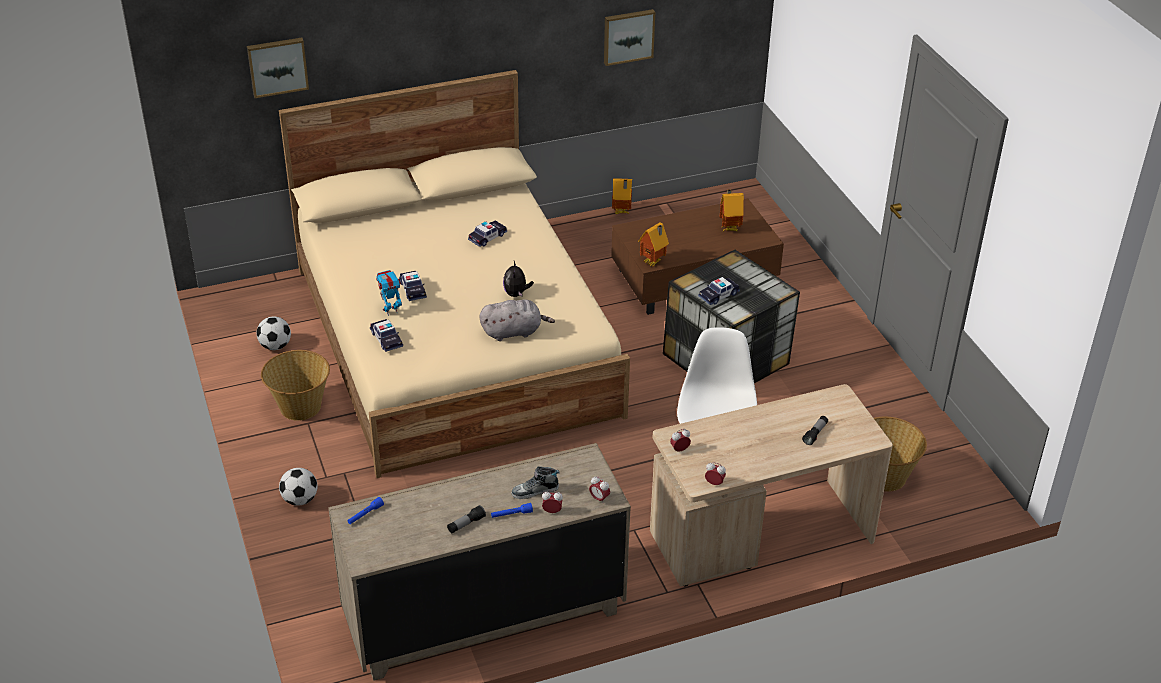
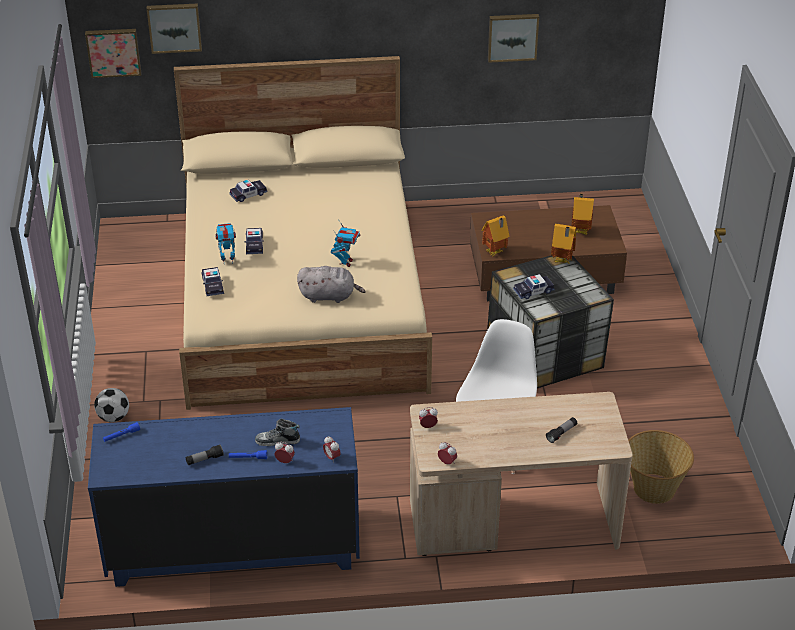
camera: 15 degrees right, 0 degrees up
(211, 101) = (113, 52): none -> picture
(275, 346) = (144, 279): football -> none
(300, 407) = (144, 336): basket -> none
(484, 614) = (233, 546): beige dresser -> blue dresser
(487, 237) = (341, 207): toy car -> toy car (248, 194)
(516, 294) = (346, 262): plush toy -> toy robot
(621, 212) = (500, 203): toy house -> toy house (562, 261)

